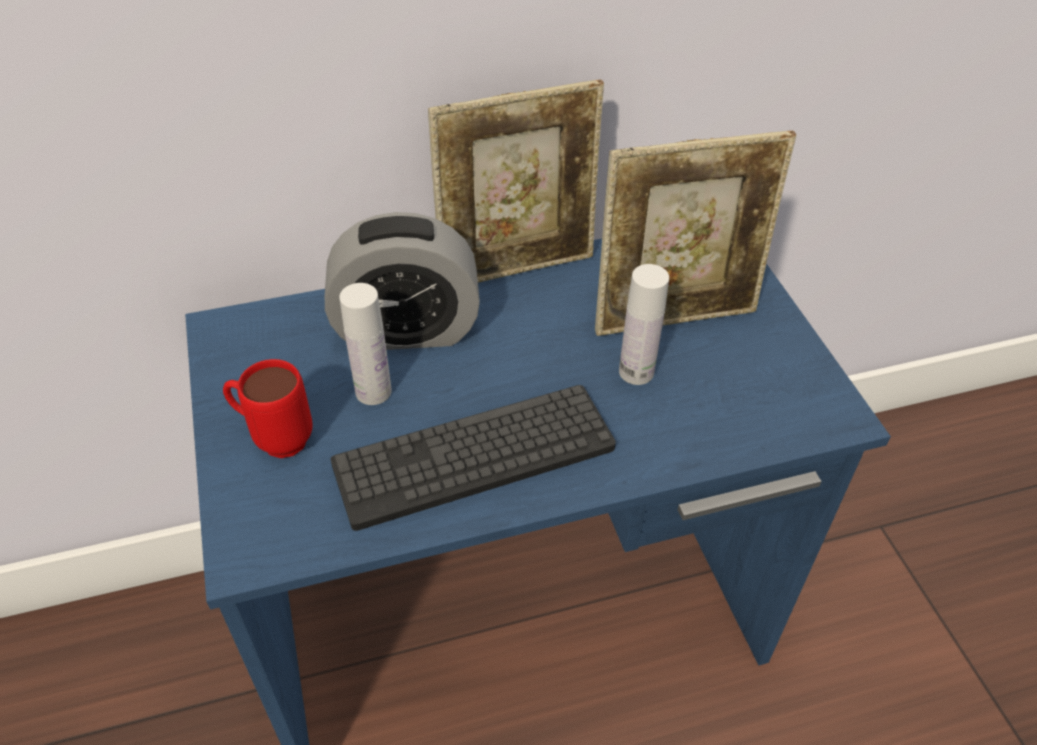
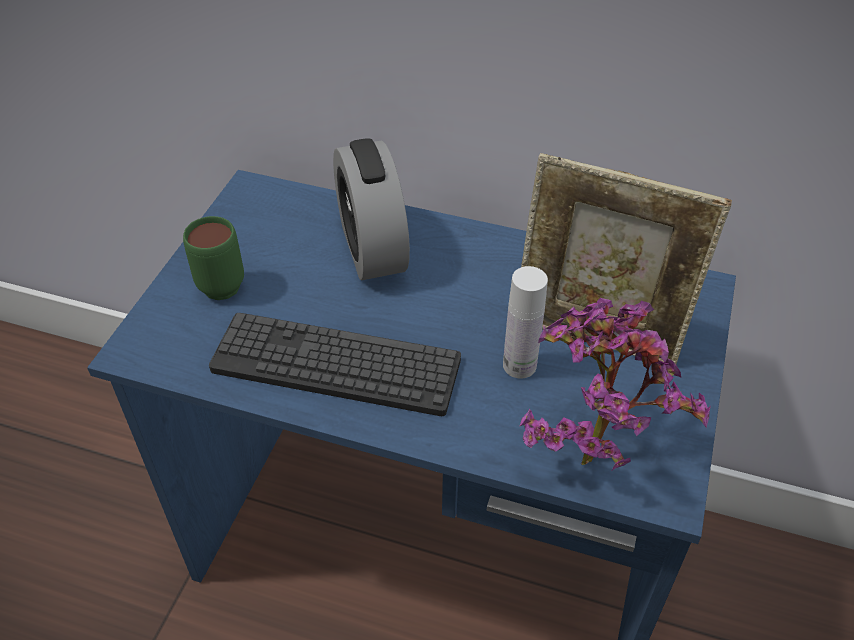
camera: 35 degrees right, 0 degrees up
(274, 438) = (217, 282): red mug -> green mug
(373, 391) = (309, 282): white bottle -> none
(407, 330) = (372, 249): alarm clock -> alarm clock turned 45 degrees clockwise
(517, 267) = (500, 238): picture frame -> none
(755, 412) = (590, 449): none -> potted plant

